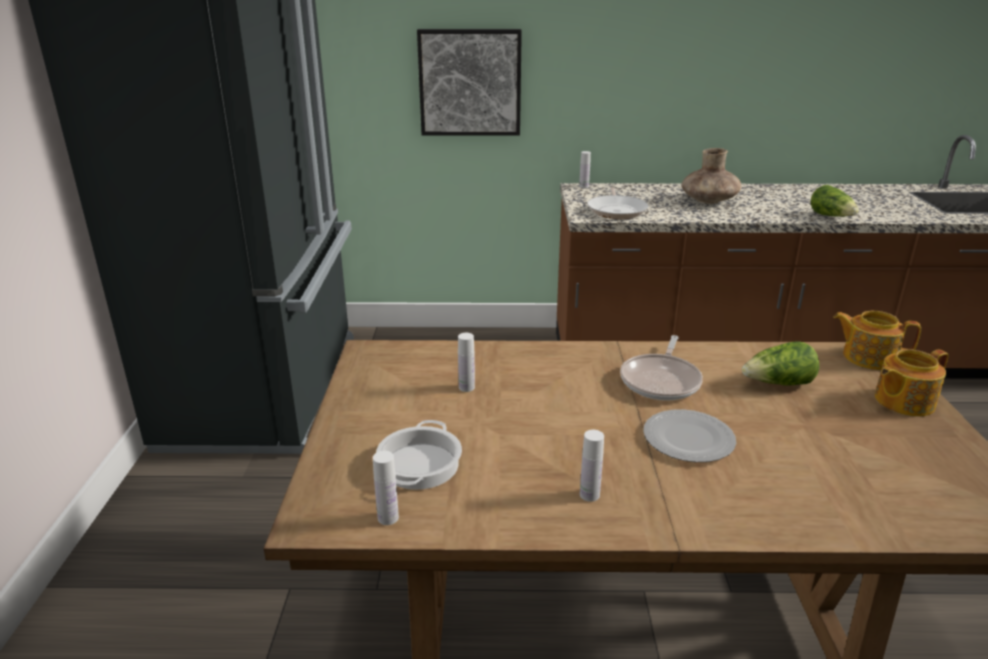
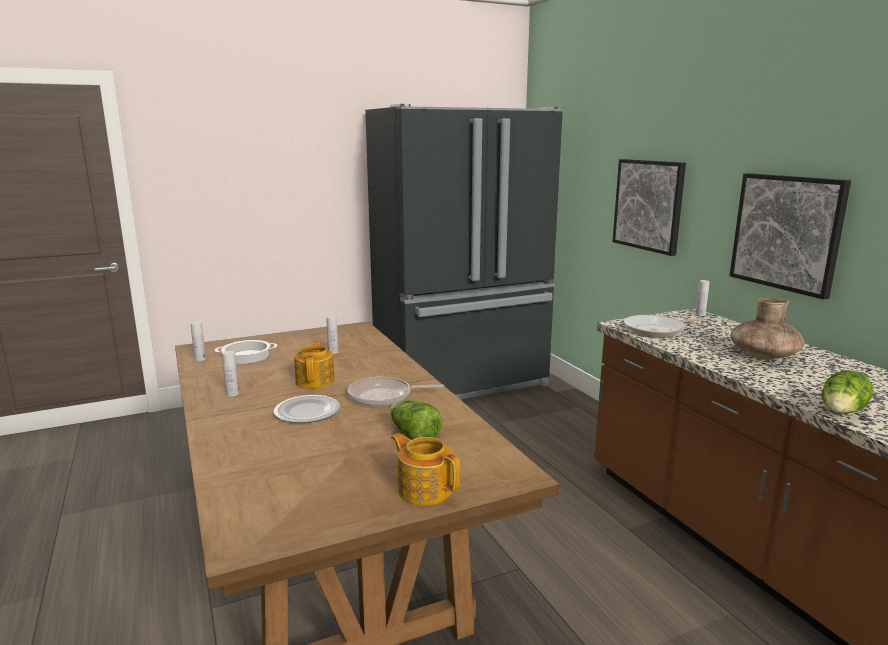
camera: 65 degrees right, 10 degrees down
(651, 90) = (787, 232): none -> picture
(868, 357) = (506, 472): teapot -> teapot (315, 381)

